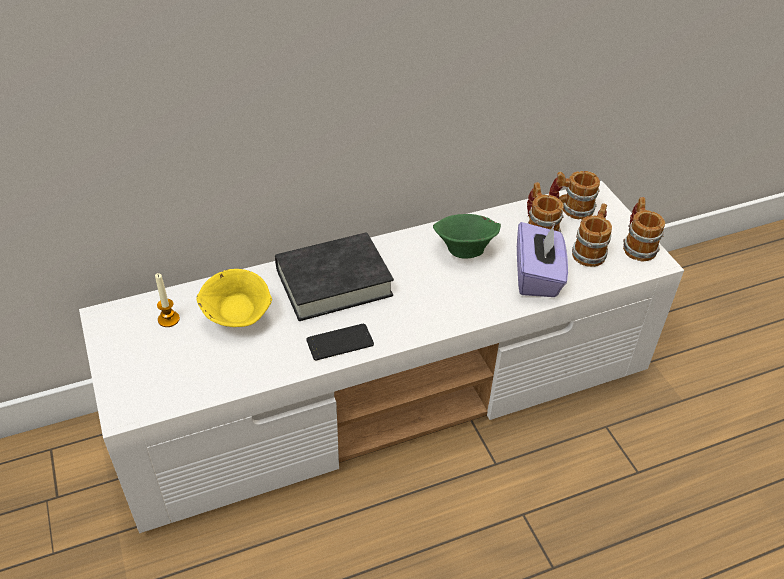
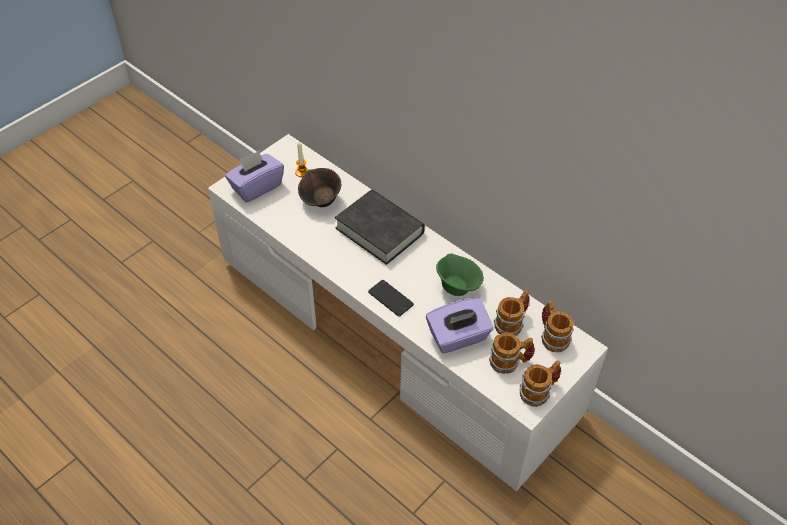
camera: 65 degrees right, 5 degrees up
(153, 378) = (256, 187): none -> purple tissue box
(239, 318) = (321, 201): yellow bowl -> brown bowl
(340, 342) = (329, 254): phone -> phone (390, 298)

